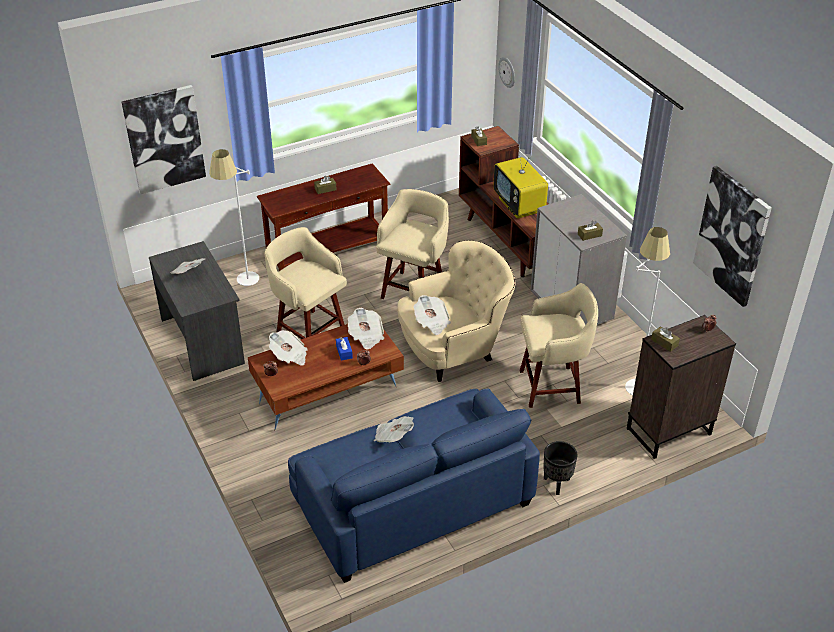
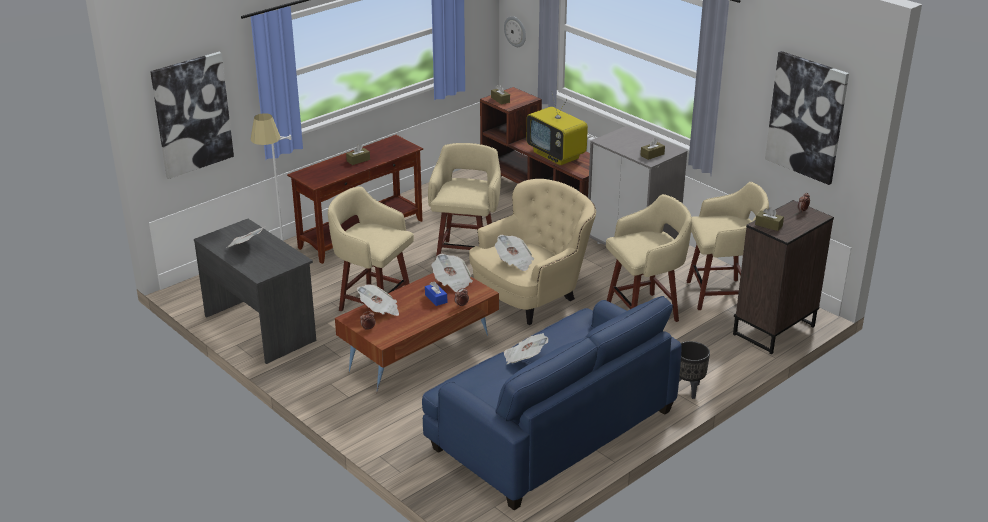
camera: 15 degrees left, 10 degrees down
(634, 379) = (720, 294): white floor lamp -> beige stool

